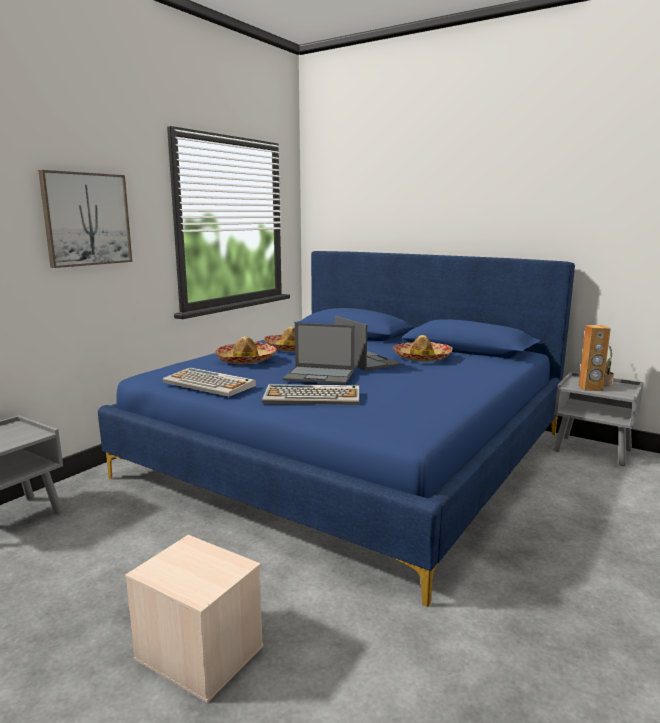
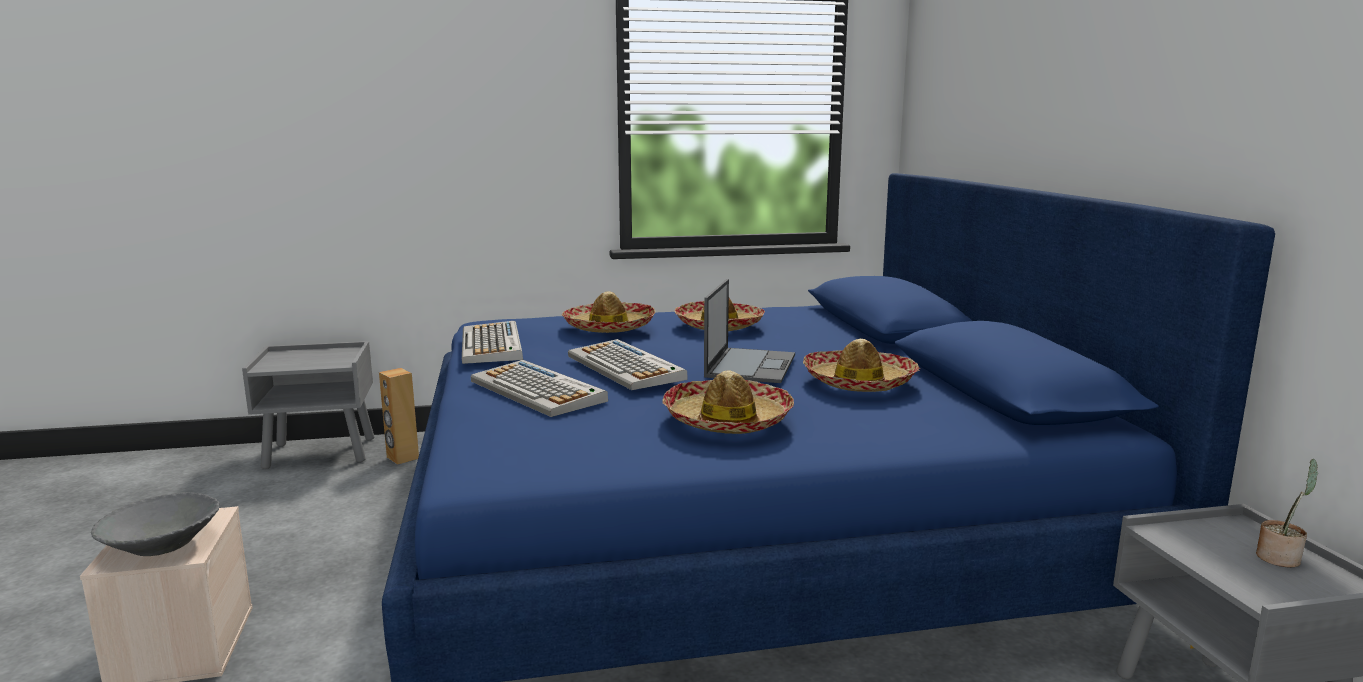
camera: 45 degrees right, 0 degrees up
(87, 219) = (474, 114): picture -> none
(205, 572) = (161, 545): none -> grey bowl
(320, 375) = (626, 367): laptop -> keyboard
(428, 384) = (727, 420): none -> hat
(590, 388) = (1206, 552): brown speaker -> brown speaker (402, 458)

